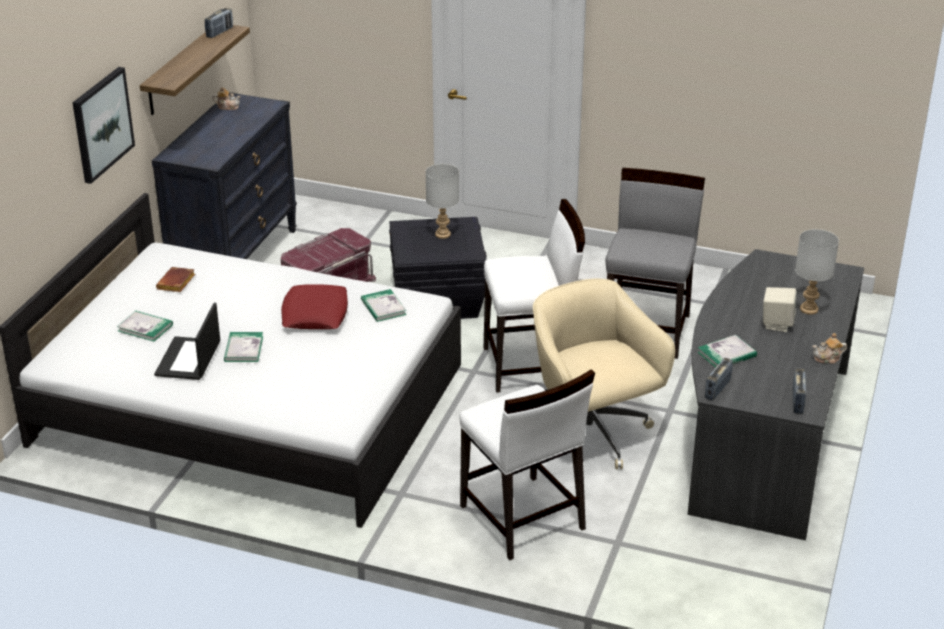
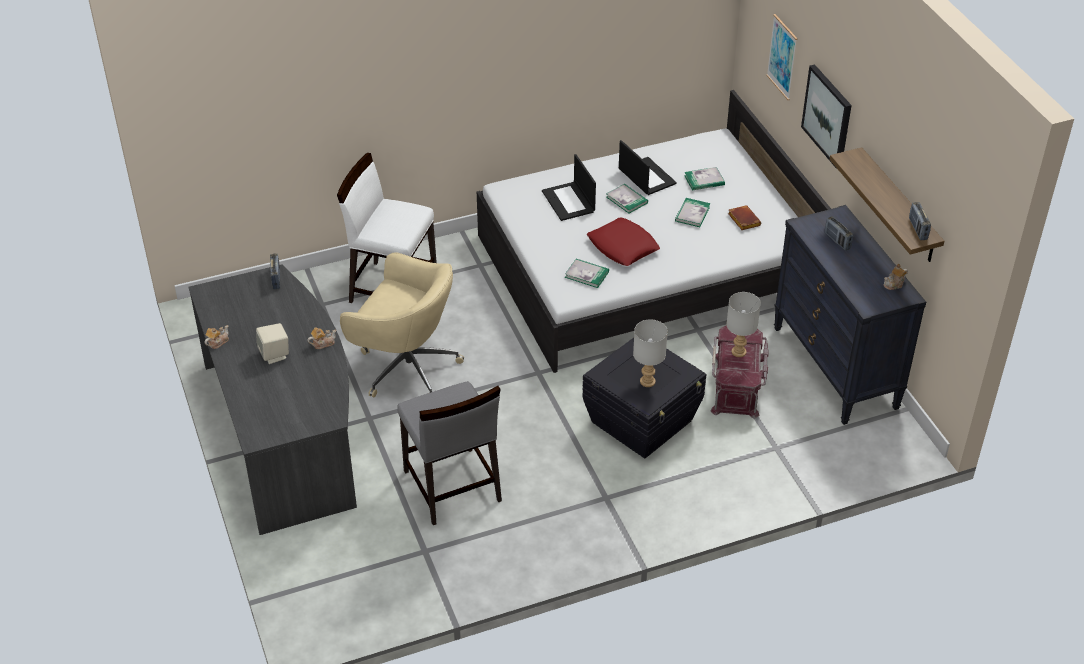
camera: 140 degrees right, 10 degrees up
(36, 169) = (782, 57): none -> picture
(299, 376) = (569, 202): none -> laptop
(532, 366) = (503, 400): white chair -> none
(721, 313) = (323, 343): none -> teapot
(726, 354) = (291, 309): book -> book (692, 214)
(797, 401) = (217, 296): radio -> radio (837, 241)
(808, 309) = (260, 382): grey table lamp -> grey table lamp (739, 352)

